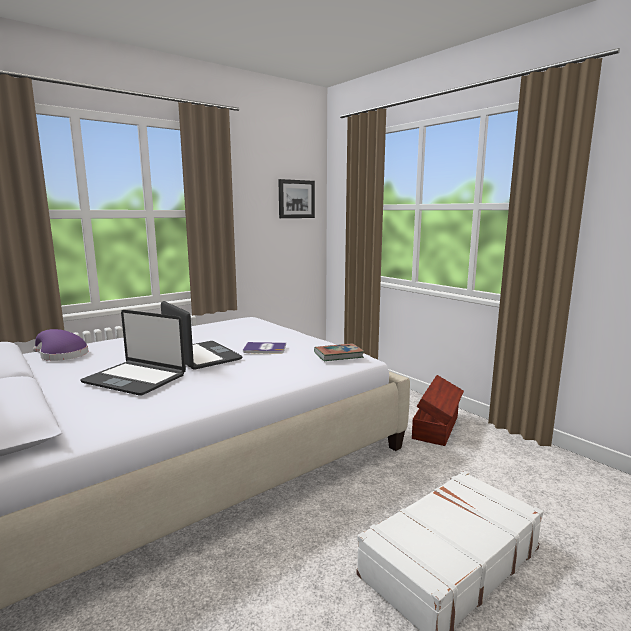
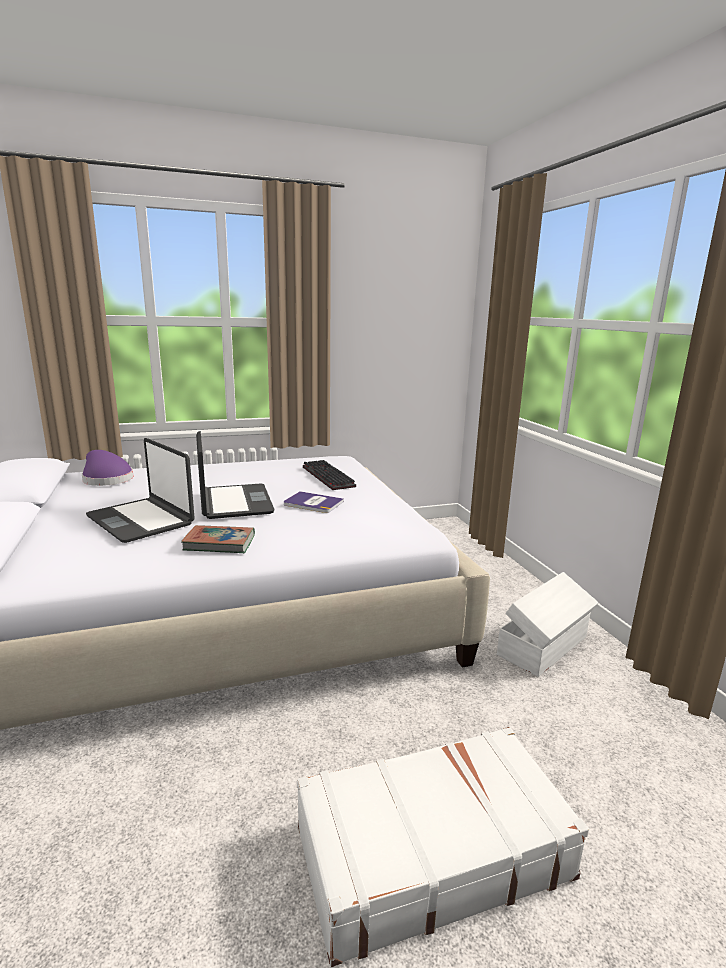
camera: 20 degrees right, 5 degrees up
(252, 331) = (325, 476): none -> keyboard
(296, 199) = (426, 305): picture -> none
(338, 355) = (393, 527): book -> book (219, 543)
(437, 427) = (544, 646): brown storage box -> white storage box

